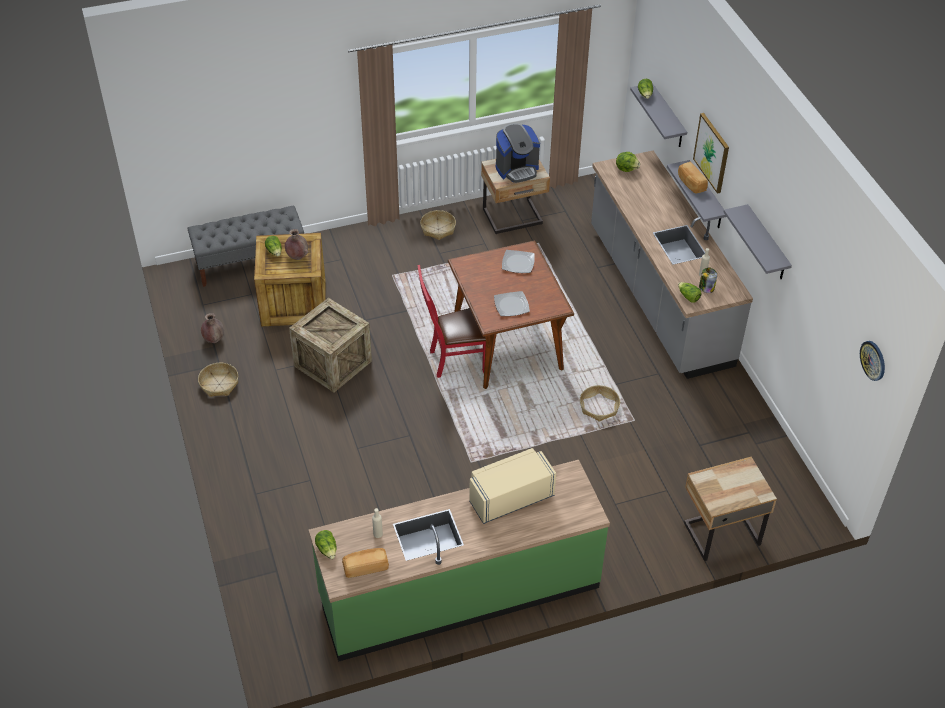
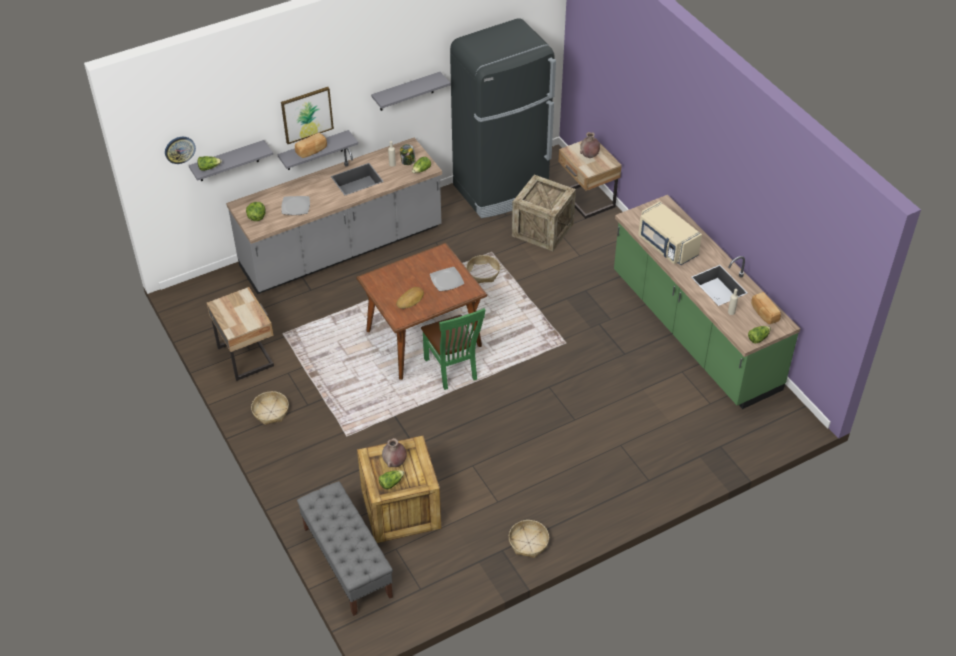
camera: 100 degrees left, 0 degrees up
(214, 339) = (469, 564): brown vase -> brown vase (589, 156)
(333, 363) = (478, 458): crate -> crate (542, 230)
(454, 361) = (453, 371): red chair -> green chair
(489, 275) = (411, 300): none -> bread
(517, 169) = (238, 311): coffee machine -> none
(517, 262) = (390, 283): plate -> plate (295, 207)
(749, 449) = (502, 190): none -> black fridge
(873, 360) = (542, 26): wall clock -> wall clock (179, 149)

